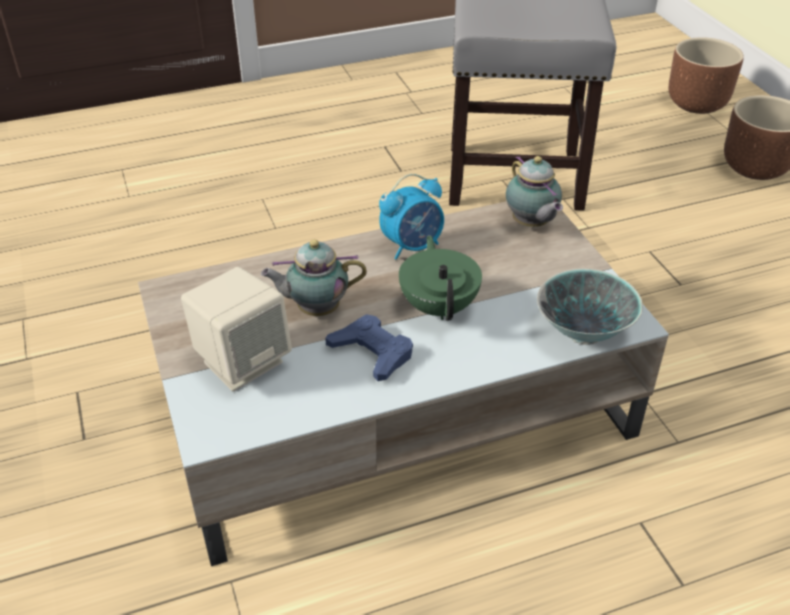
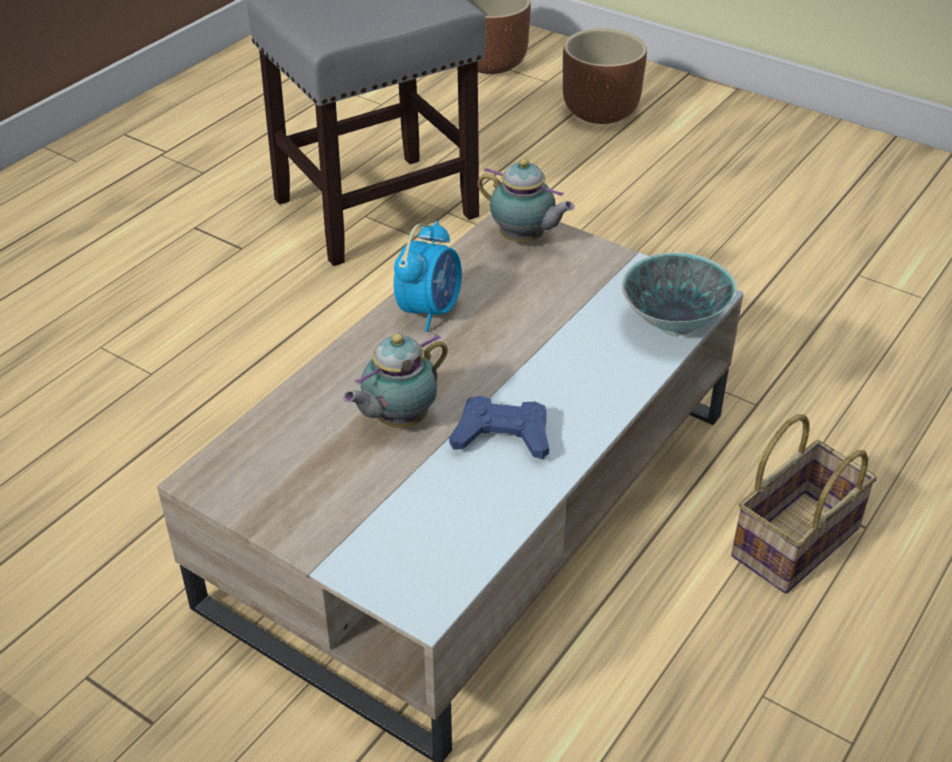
camera: 35 degrees left, 0 degrees up
(242, 362) = (379, 510): beige speaker -> none
(439, 306) = (519, 359): green teapot -> none
(612, 560) = (795, 539): none -> basket

